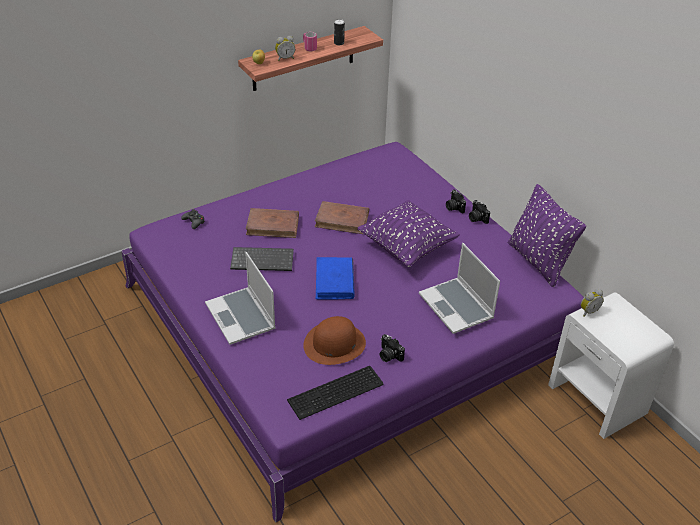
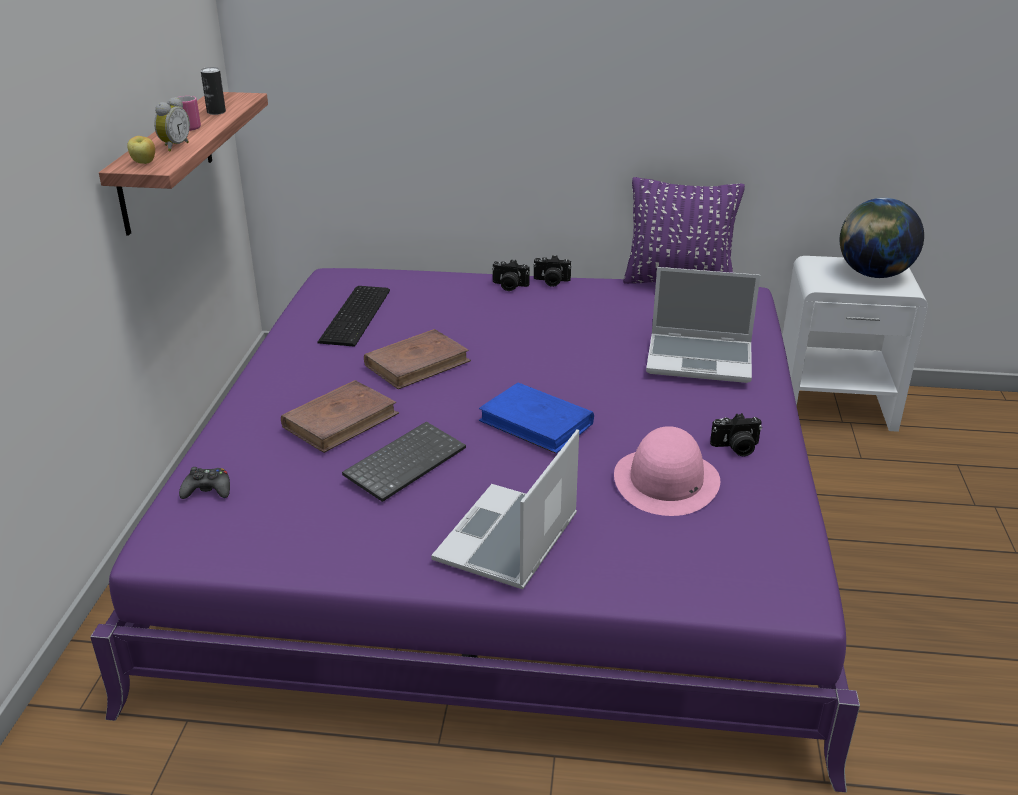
camera: 50 degrees left, 10 degrees down
(242, 317) = (508, 540): laptop -> laptop turned 105 degrees clockwise
(334, 344) = (666, 481): brown hat -> pink hat
(337, 393) = (774, 522): keyboard -> keyboard (358, 315)
(407, 248) = (541, 345): purple pillow -> none
(588, 311) = (817, 280): alarm clock -> none
(629, 331) = (873, 274): none -> globe

